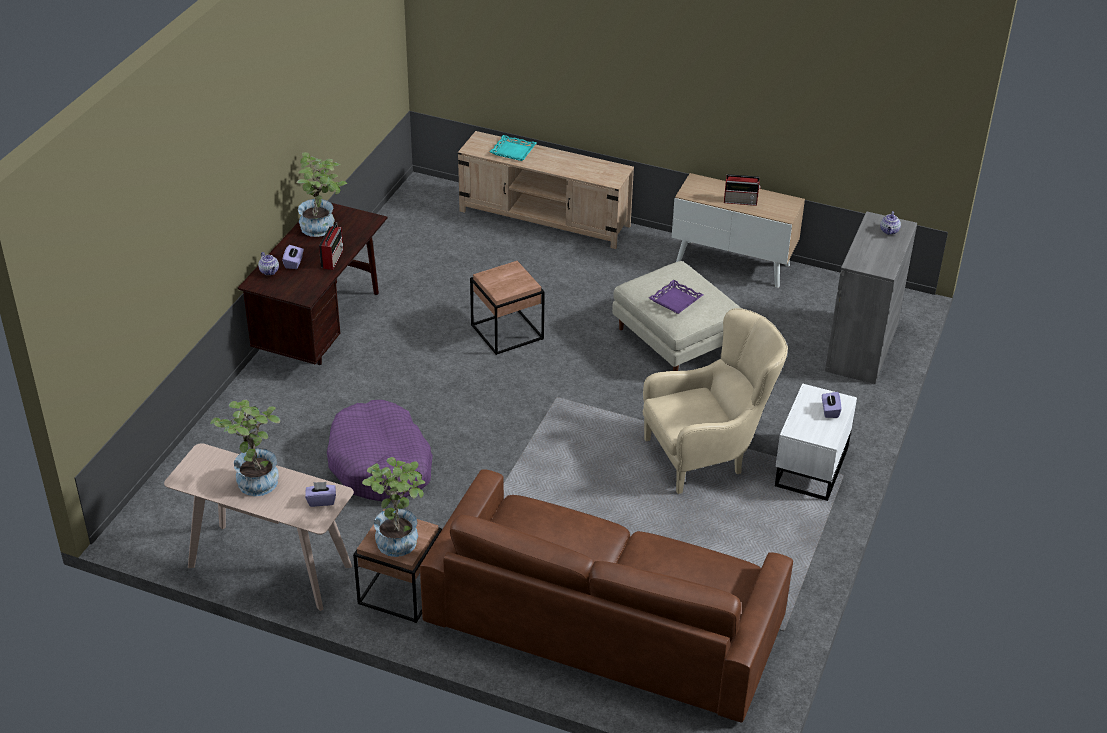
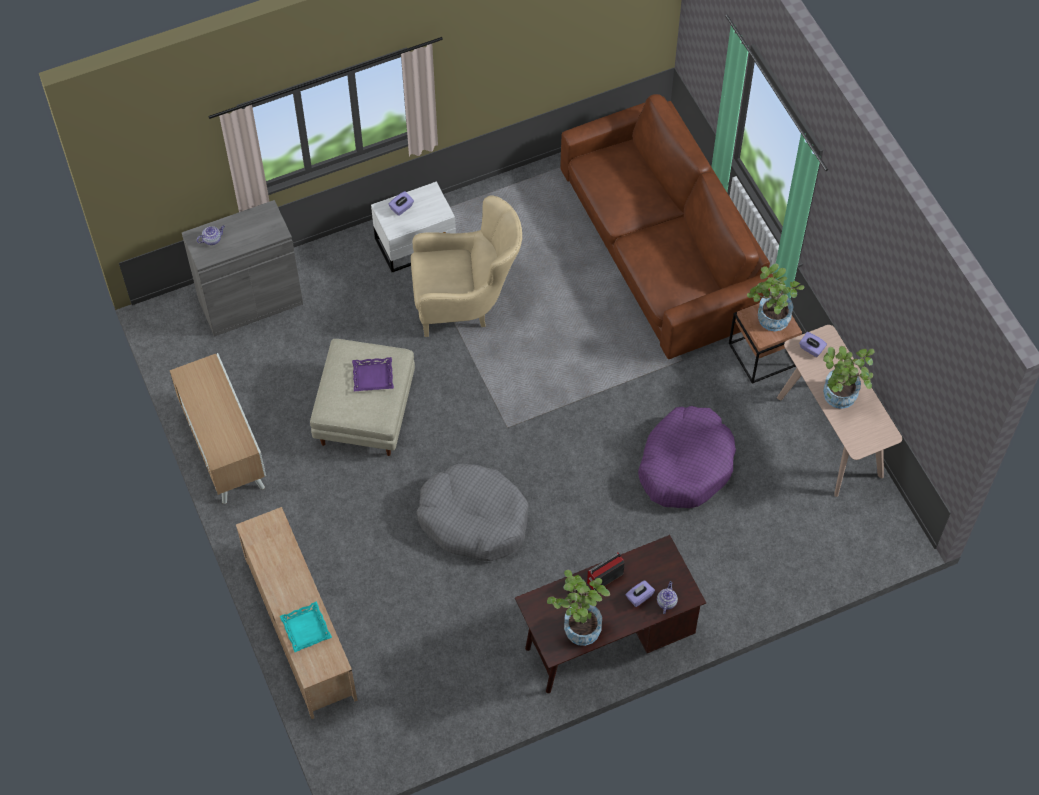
camera: 135 degrees left, 20 degrees up
(507, 332) = (474, 519): brown side table -> grey dog bed
(708, 455) = (466, 302): beige armchair -> beige armchair turned 150 degrees clockwise
(741, 201) = (218, 406): radio -> none

